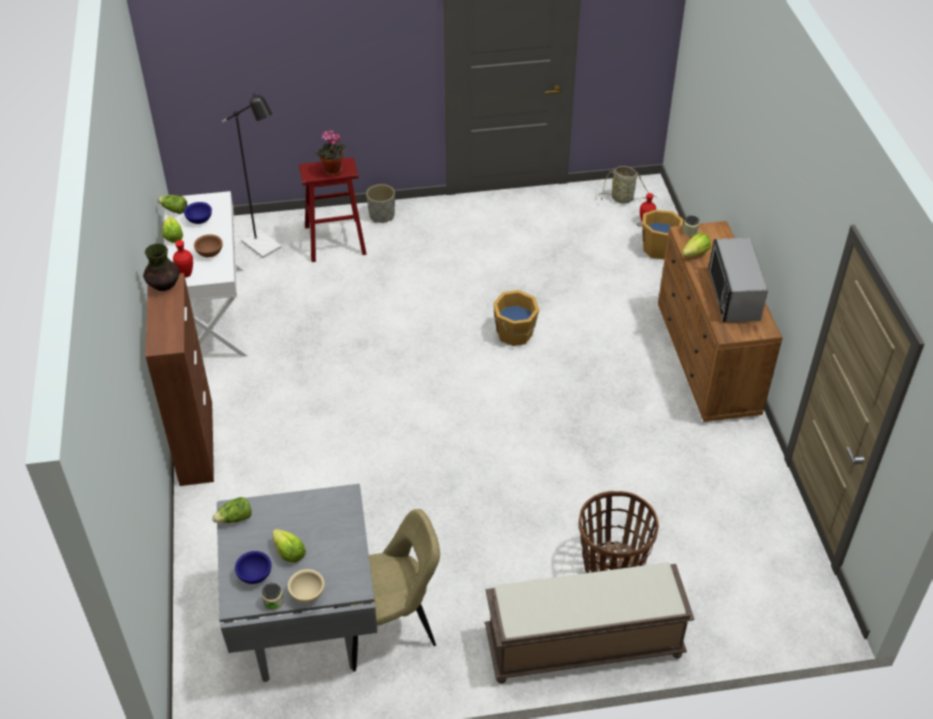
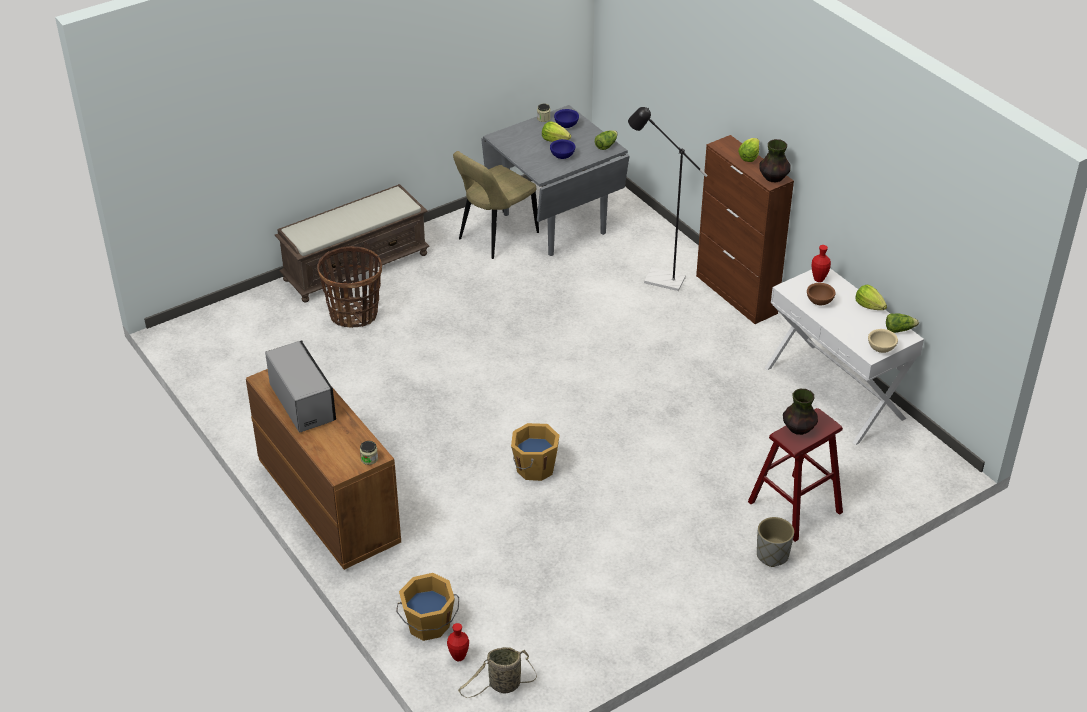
camera: 155 degrees right, 5 degrees down
(199, 221) = (864, 327): blue bowl -> blue bowl (562, 156)
(266, 248) = (856, 473): black floor lamp -> black floor lamp (657, 278)
(307, 594) = (526, 126): beige bowl -> beige bowl (881, 348)
(332, 171) = (798, 428): potted plant -> vase
(695, 254) = (355, 435): lettuce -> lettuce (749, 157)

